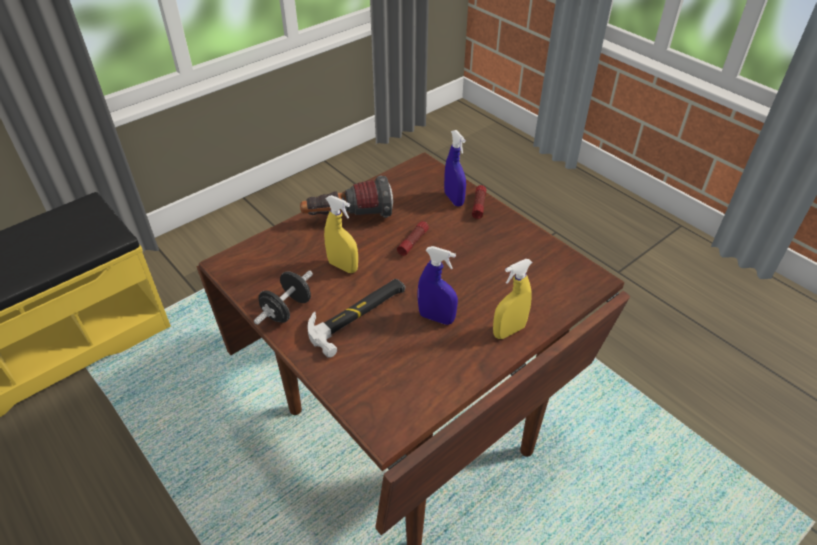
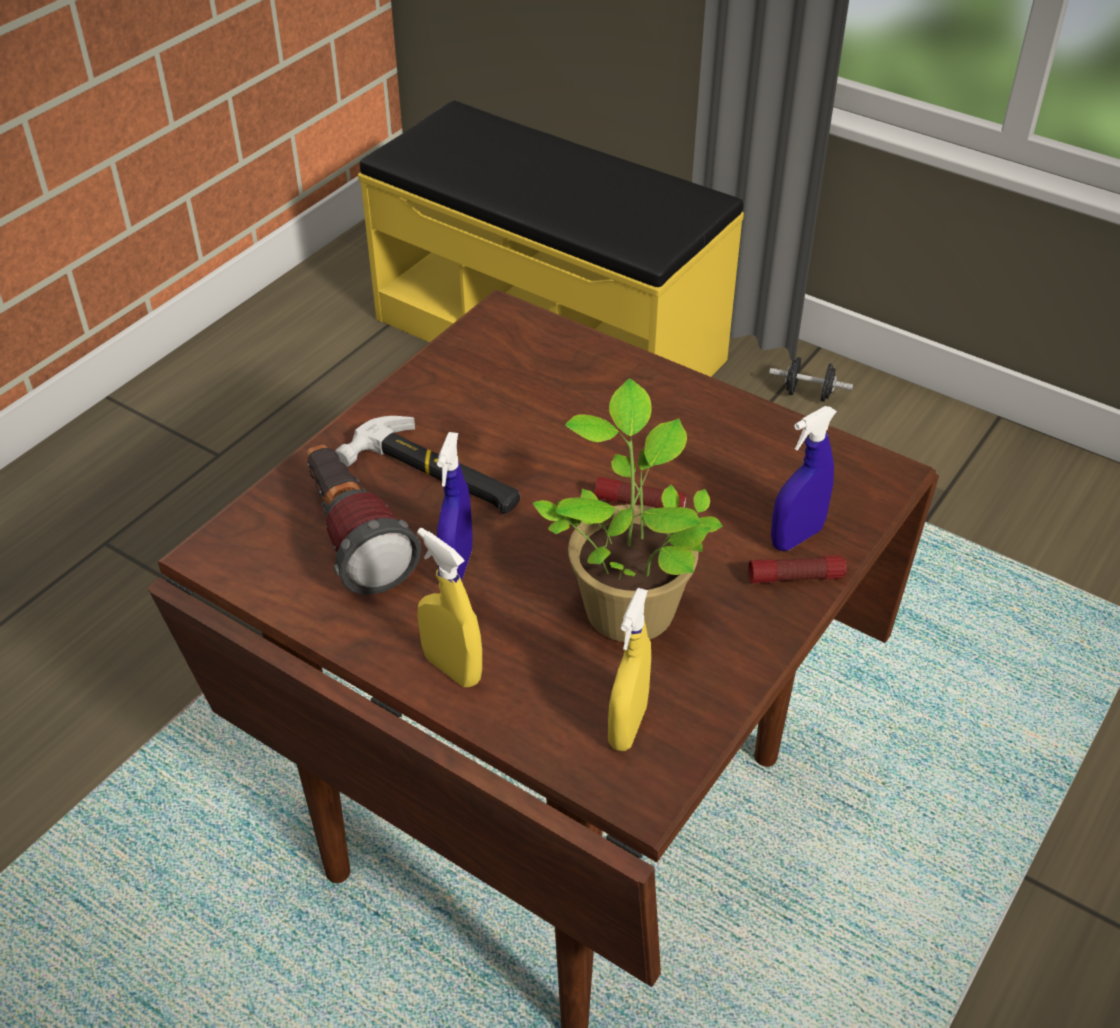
camera: 75 degrees right, 0 degrees up
(287, 310) = (424, 398): black dumbbell -> black dumbbell (808, 394)
(343, 266) = (541, 433): yellow spray bottle -> yellow spray bottle (627, 726)
(348, 218) = (668, 410): flashlight -> flashlight (353, 538)
(481, 260) = (628, 604): none -> potted plant

